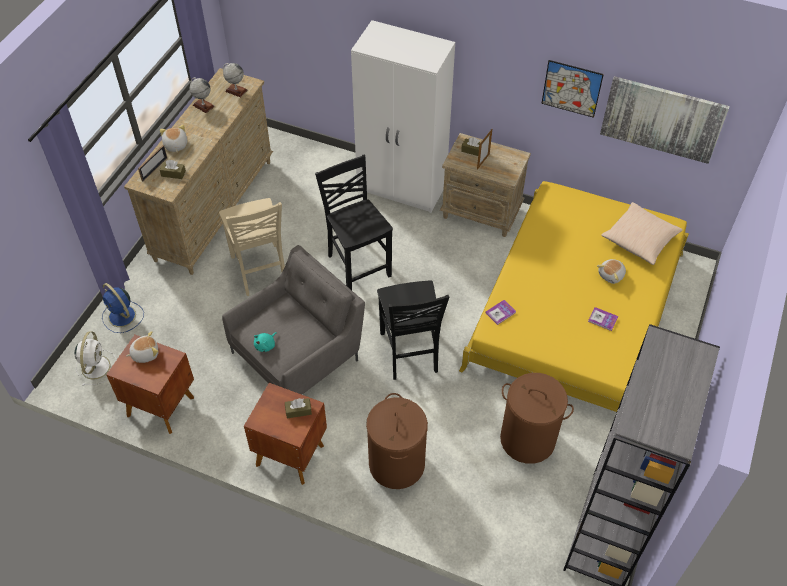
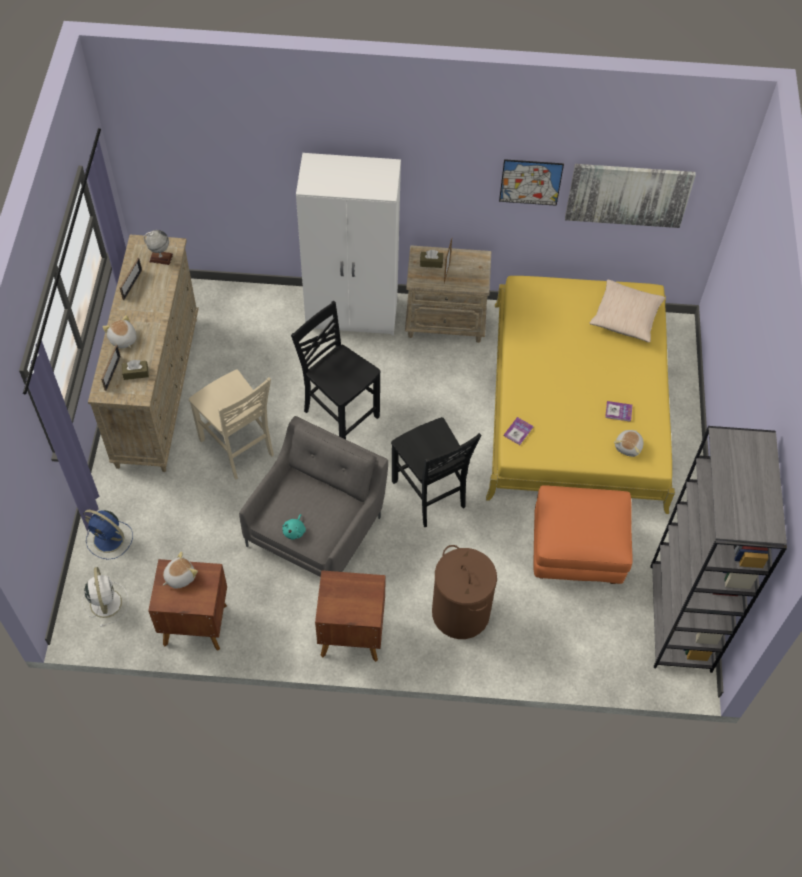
camera: 20 degrees left, 5 degrees up
(203, 105) = (132, 284): globe -> picture frame
(298, 411) = (363, 591): brown tissue box -> none
(528, 439) = (577, 550): brown laundry basket -> orange ottoman
(611, 275) = (611, 363): plush toy -> plush toy (629, 447)

